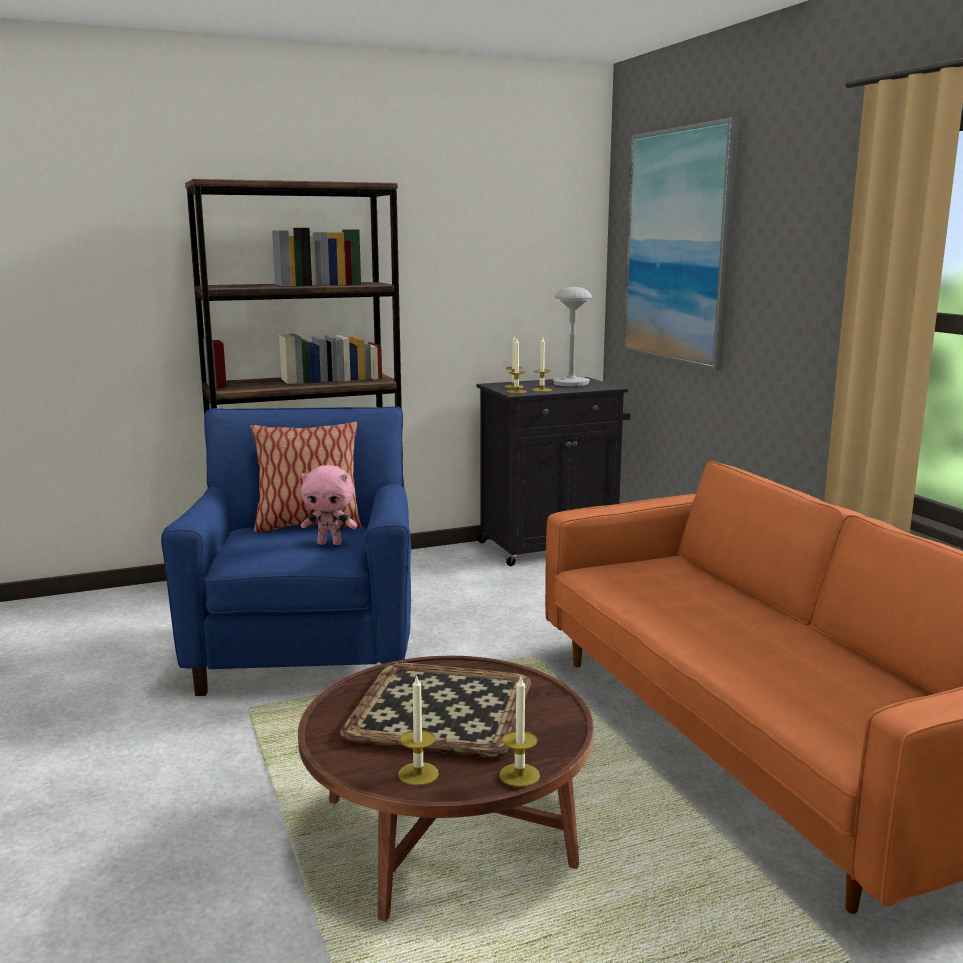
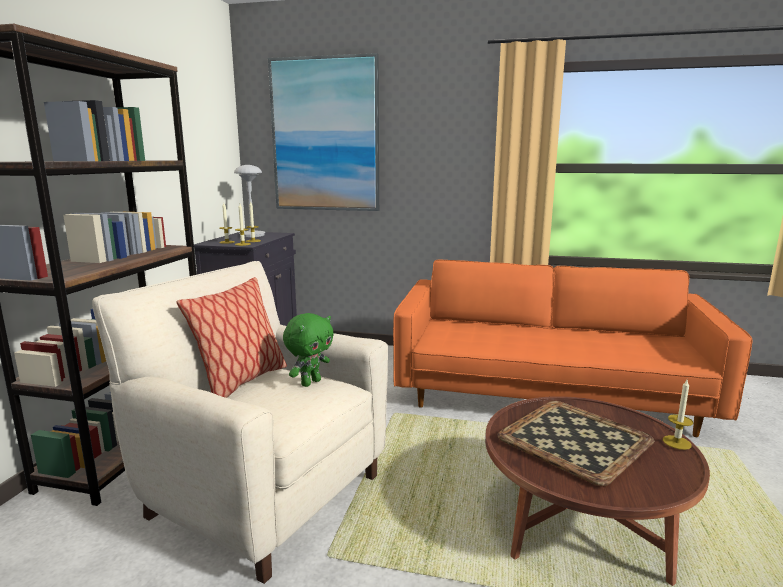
camera: 55 degrees left, 0 degrees up
(307, 651) = (264, 492): blue armchair -> beige armchair
(330, 543) = (310, 382): pink plush toy -> green plush toy
(418, 774) = (661, 474): candle -> none

